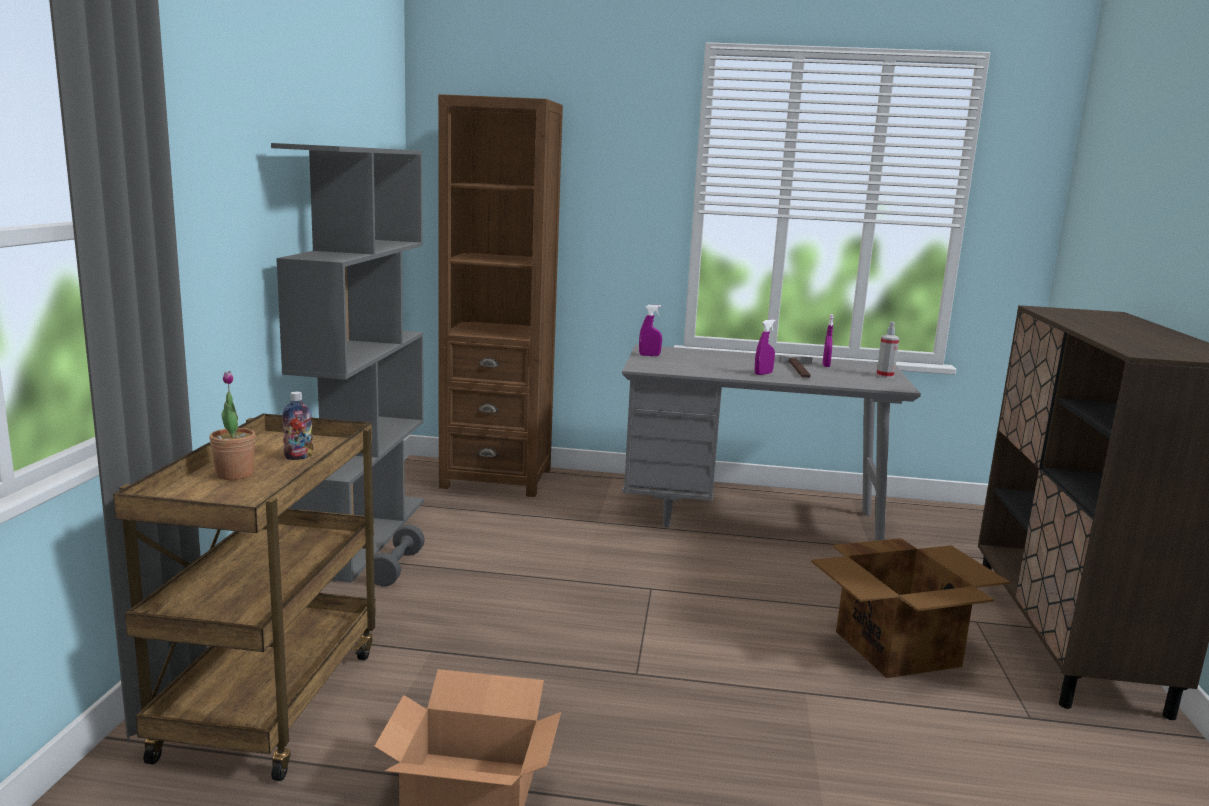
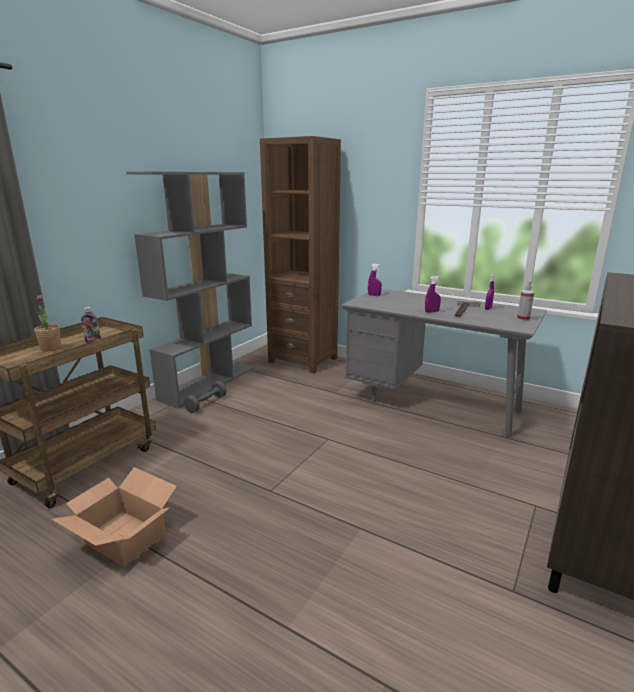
camera: 25 degrees right, 5 degrees up
(899, 648) = (455, 513): cardboard box -> none

